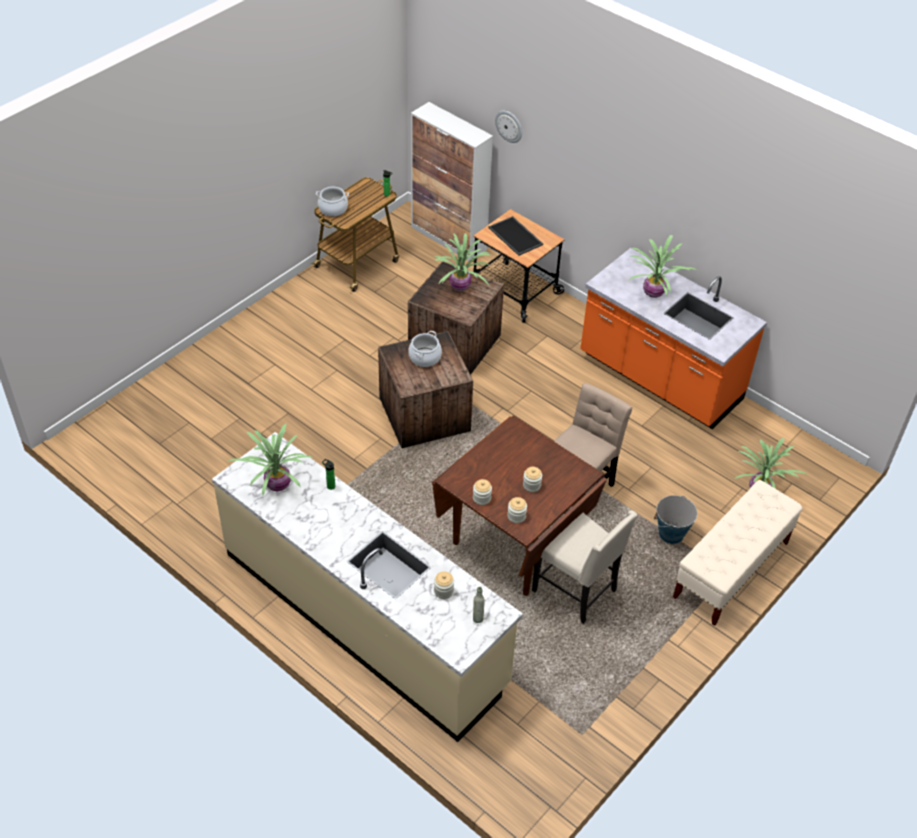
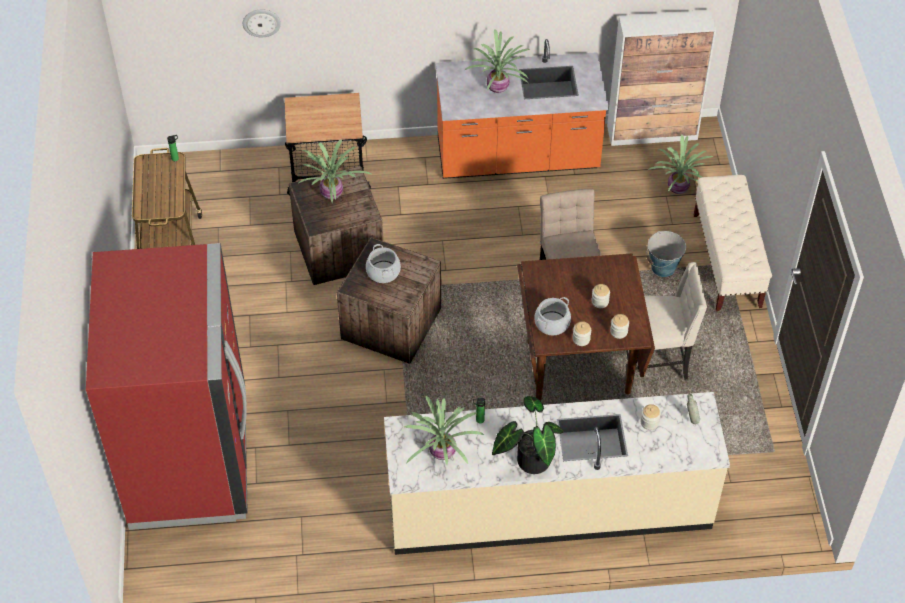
camera: 45 degrees left, 5 degrees up
(195, 392) = (190, 458): none -> red fridge
(325, 539) = (529, 459): none -> potted plant
(333, 209) = (148, 205): cooking pot -> cooking pot (552, 323)
(448, 238) = (216, 163): cabinet -> cabinet (652, 133)
(516, 236) = (320, 117): tray -> none

